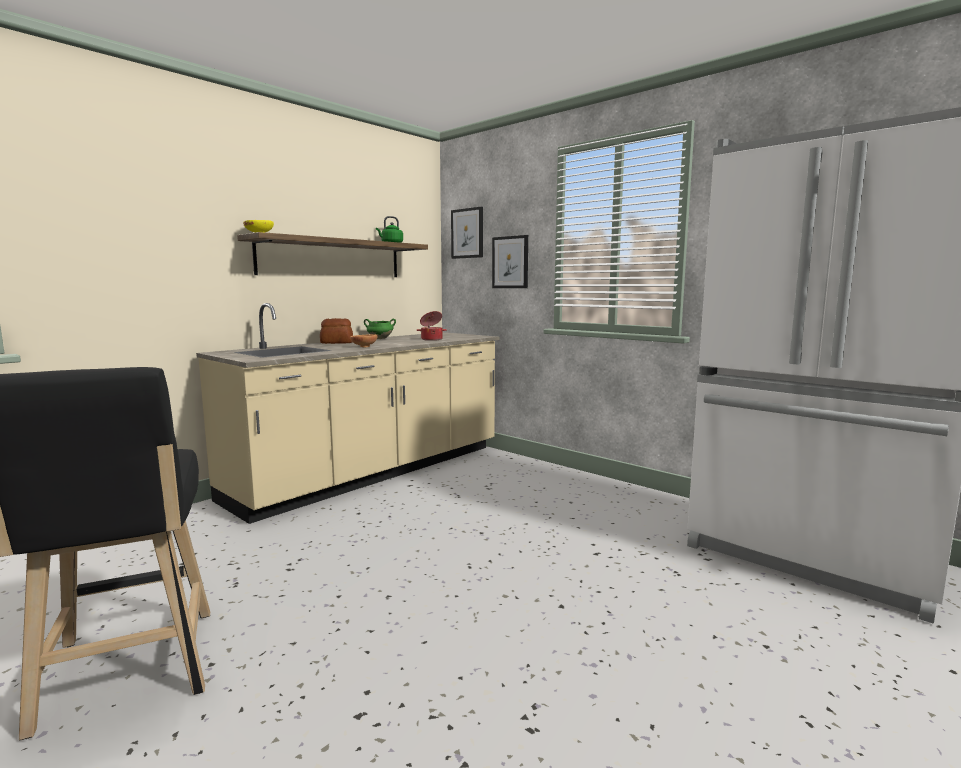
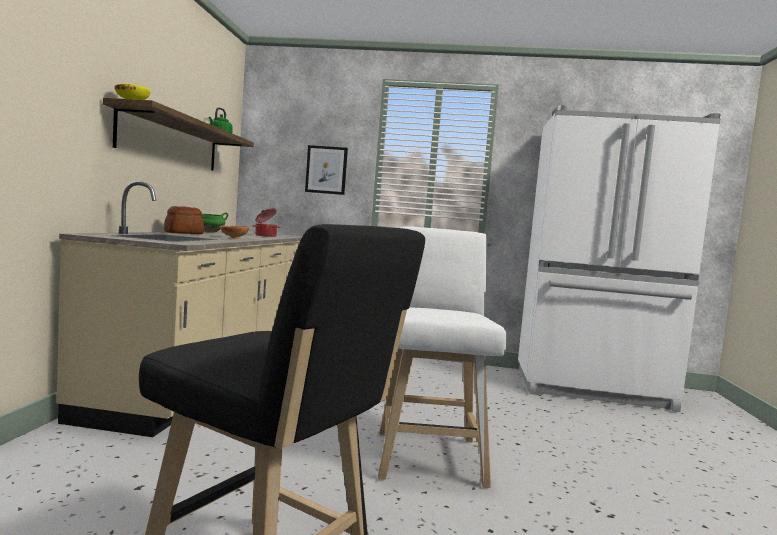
camera: 35 degrees left, 5 degrees down
(437, 593) = (429, 454): none -> white stool
(467, 233) = (276, 137): picture -> none

